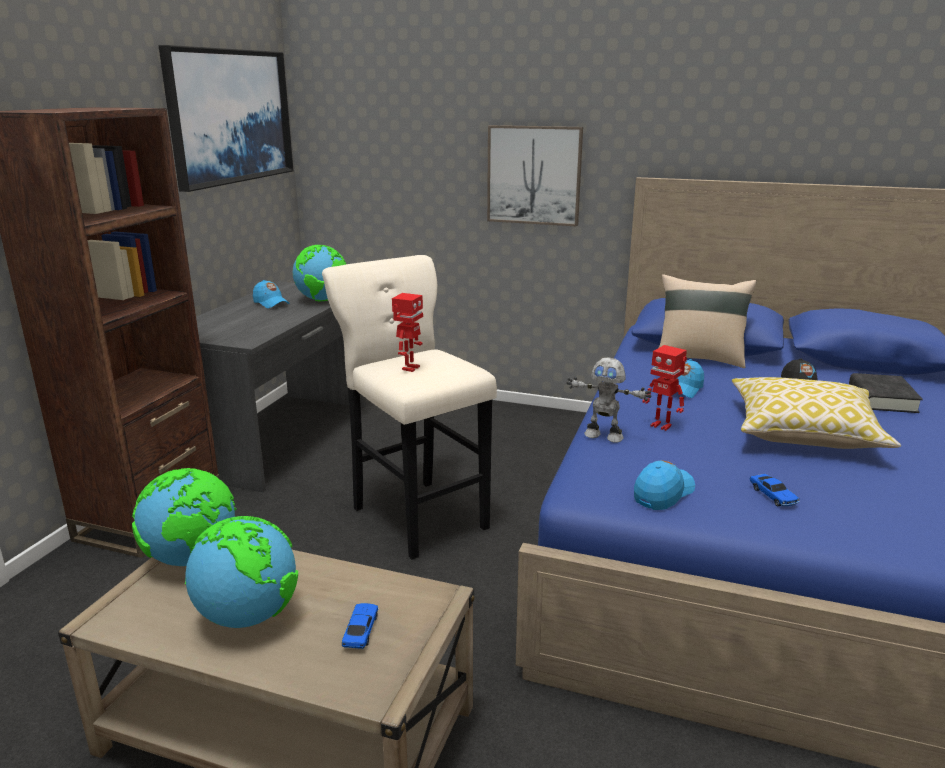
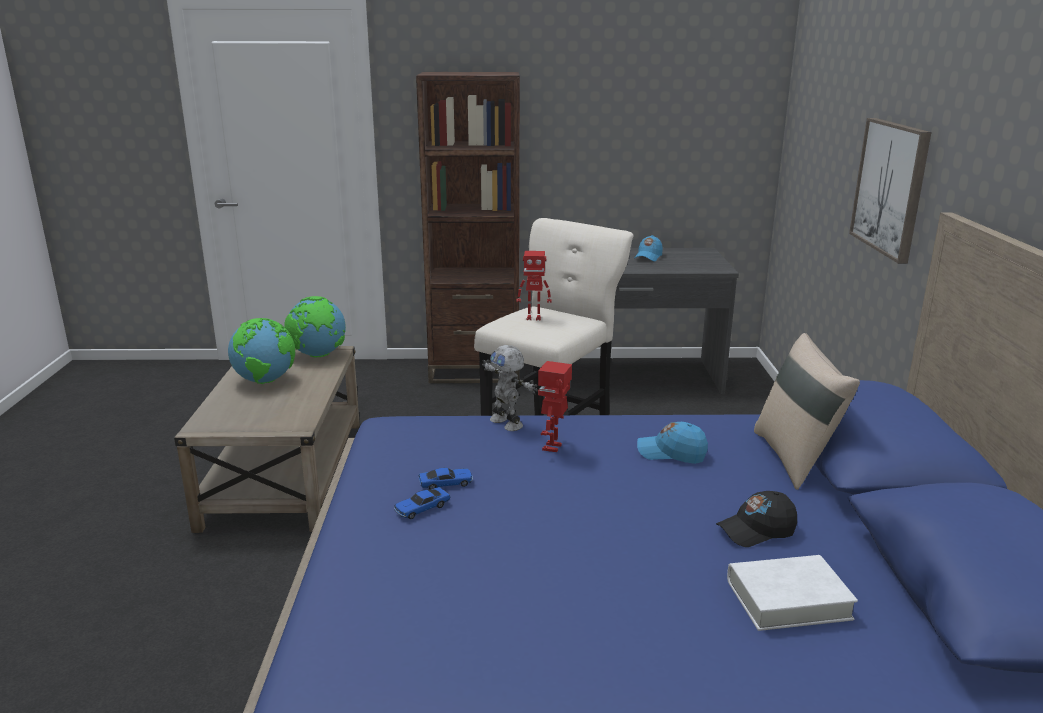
camera: 70 degrees right, 0 degrees up
(230, 116) = (684, 85): picture -> none
(322, 300) = (681, 268): globe -> none
(361, 631) = (256, 411): toy car -> toy car (446, 484)
(604, 436) = (507, 423): toy robot -> toy robot turned 45 degrees counterclockwise
(663, 493) = (402, 456): blue cap -> none
(804, 433) = (599, 530): pillow -> none
(882, 399) = (788, 599): black book -> white book

